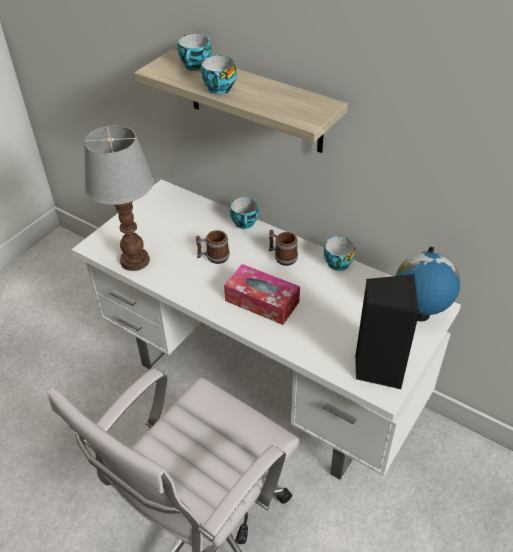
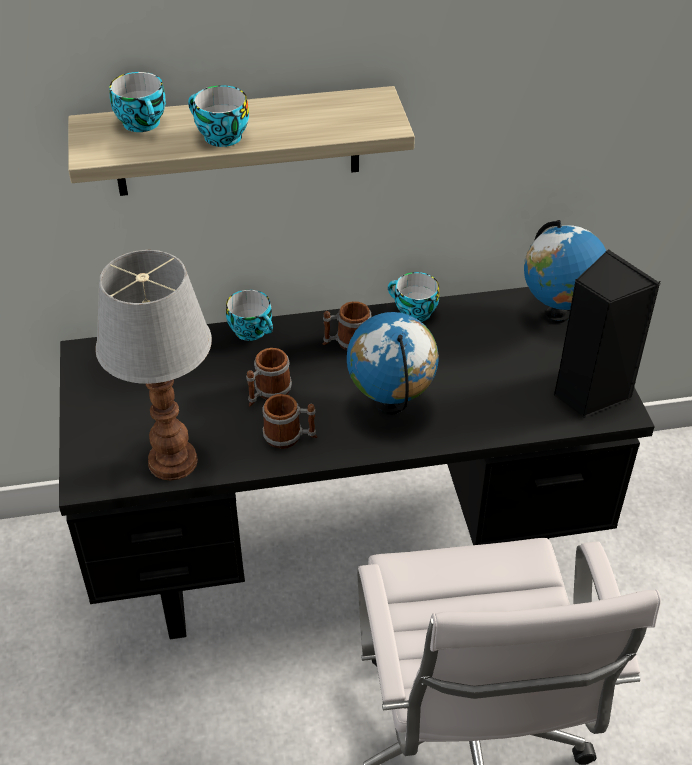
camera: 45 degrees left, 0 degrees up
(196, 284) = (290, 437): none -> mug
(260, 386) = (347, 552): white desk -> black desk
(262, 301) = (391, 405): tissue box -> globe

